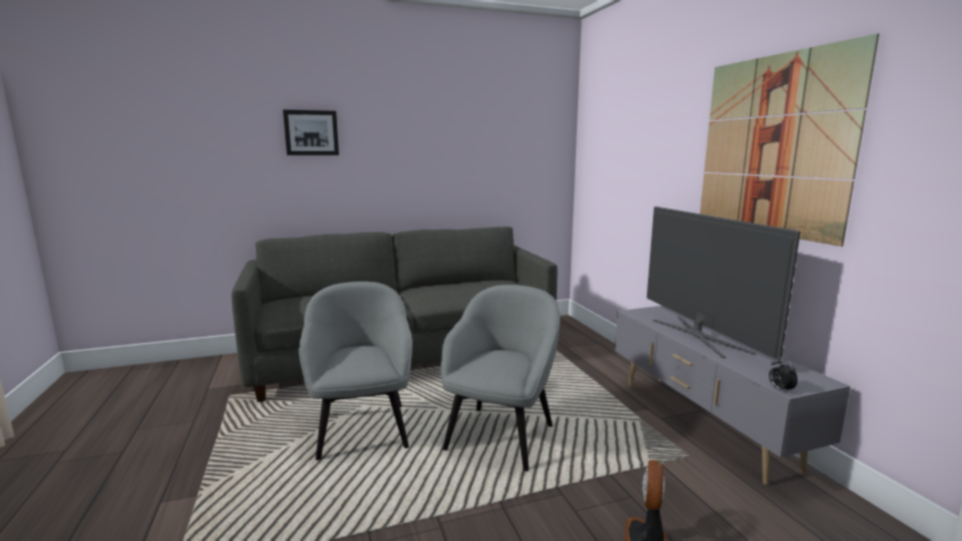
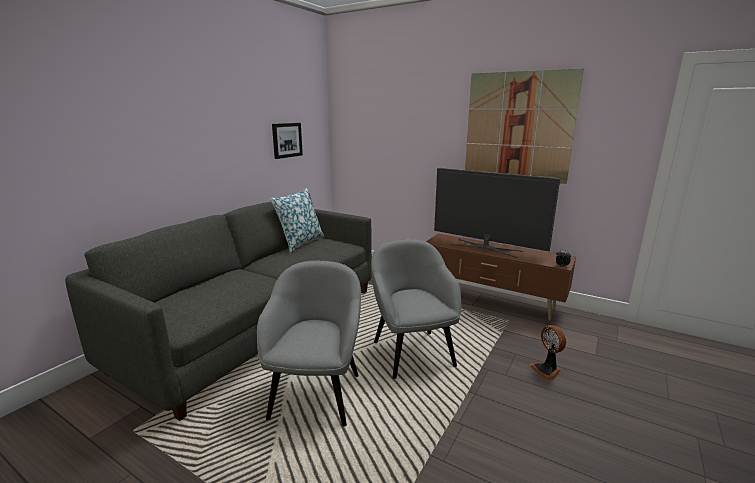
camera: 40 degrees left, 5 degrees up
(311, 133) = (117, 115): picture -> picture (287, 140)
(362, 429) = (316, 394): grey armchair -> grey armchair turned 60 degrees clockwise
(477, 281) = (300, 243): none -> pillow
(702, 423) = (491, 300): grey tv stand -> brown tv stand

